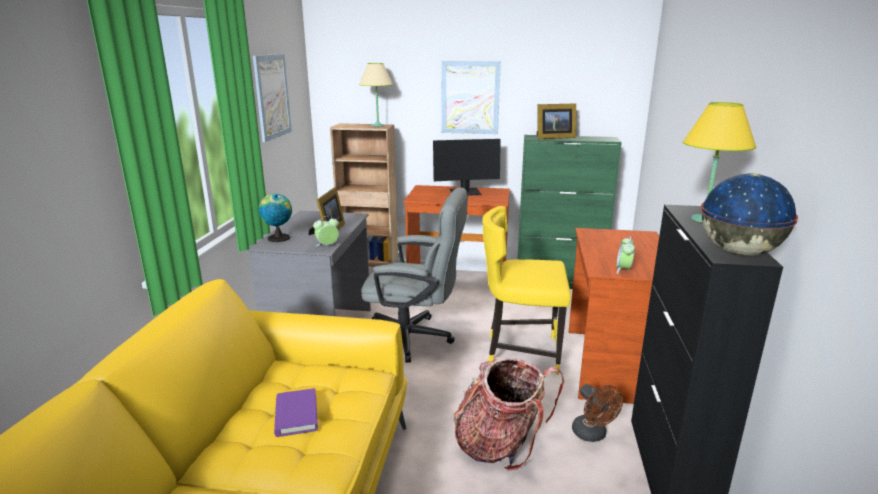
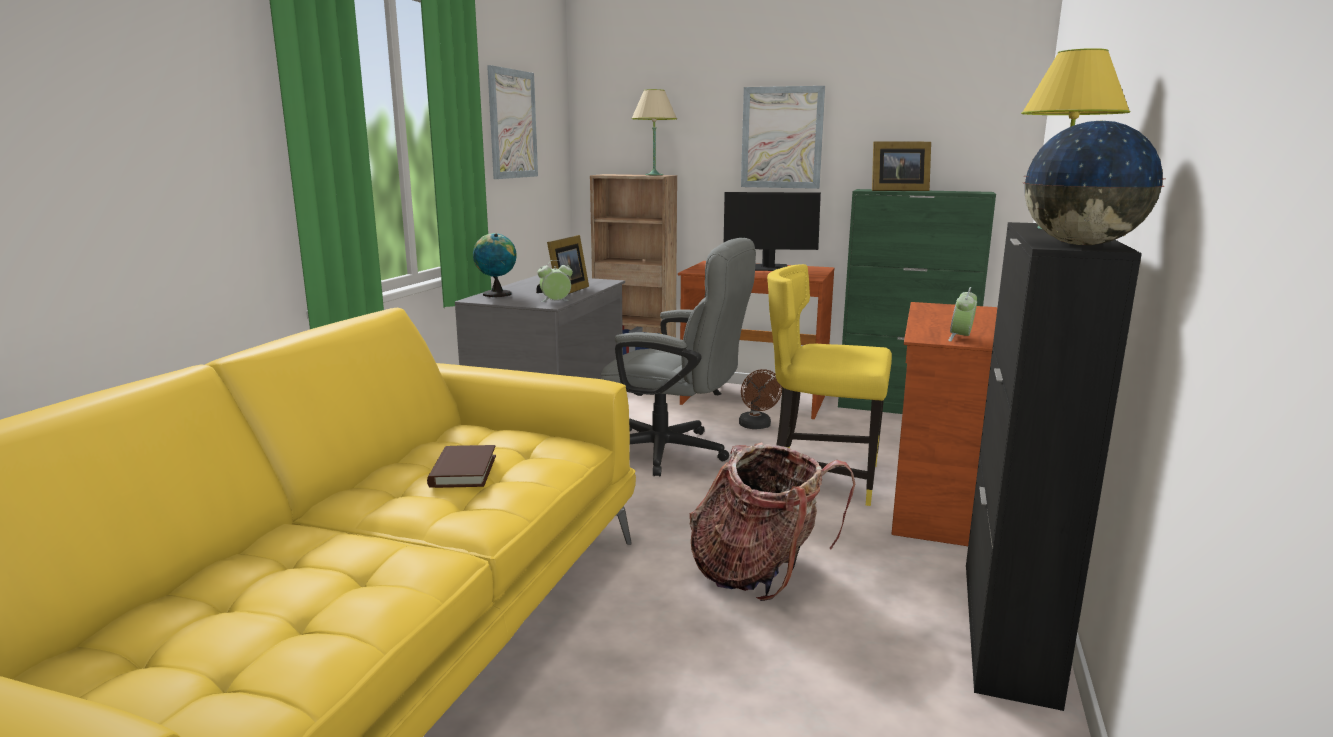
camera: 10 degrees right, 5 degrees down
(296, 415) = (463, 471): purple book -> brown book
(592, 435) = (900, 576): brown fan -> brown fan (756, 426)

